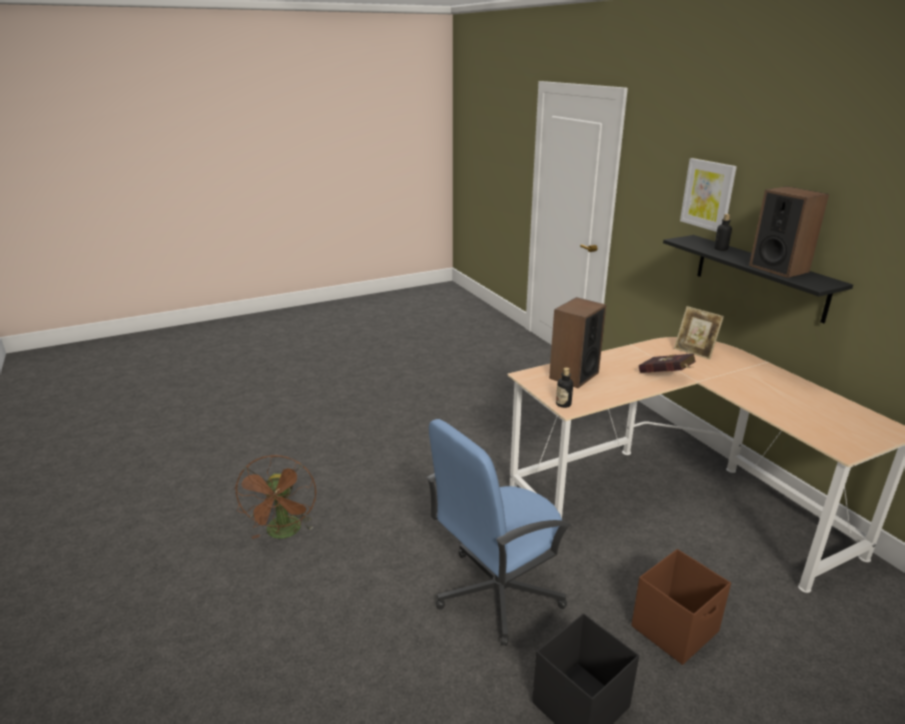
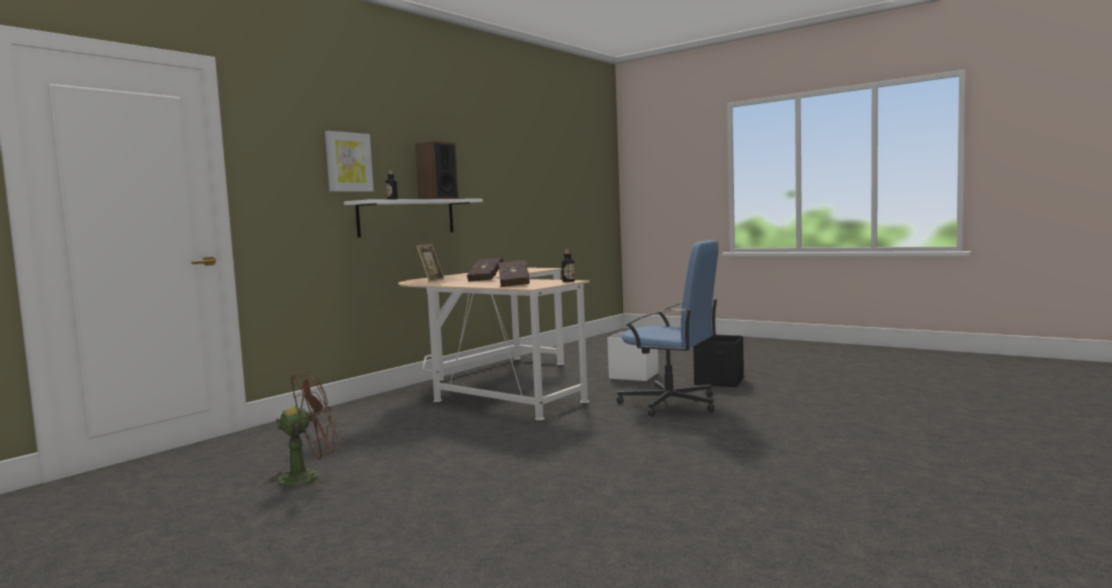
camera: 115 degrees left, 20 degrees down
(284, 533) = (735, 472): brown fan -> brown fan (308, 477)
(573, 375) = (514, 284): speaker -> red book
(675, 629) = (633, 376): brown storage box -> white storage box
(759, 277) = (407, 217): black shelf -> white shelf

